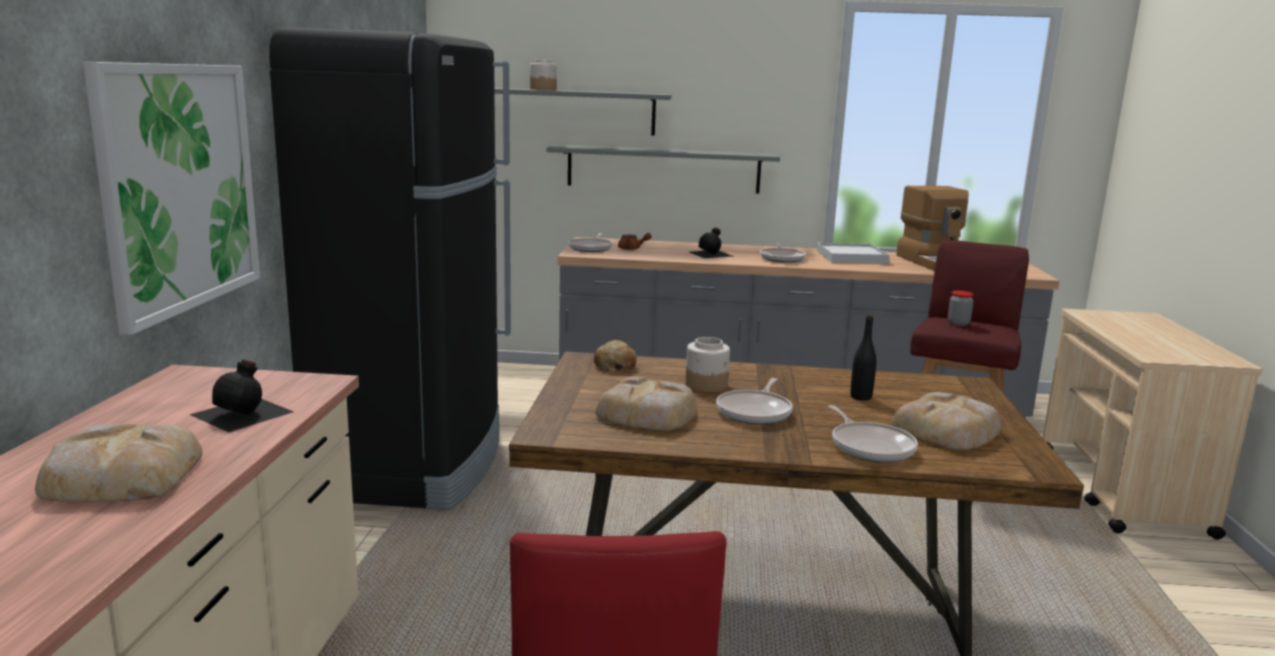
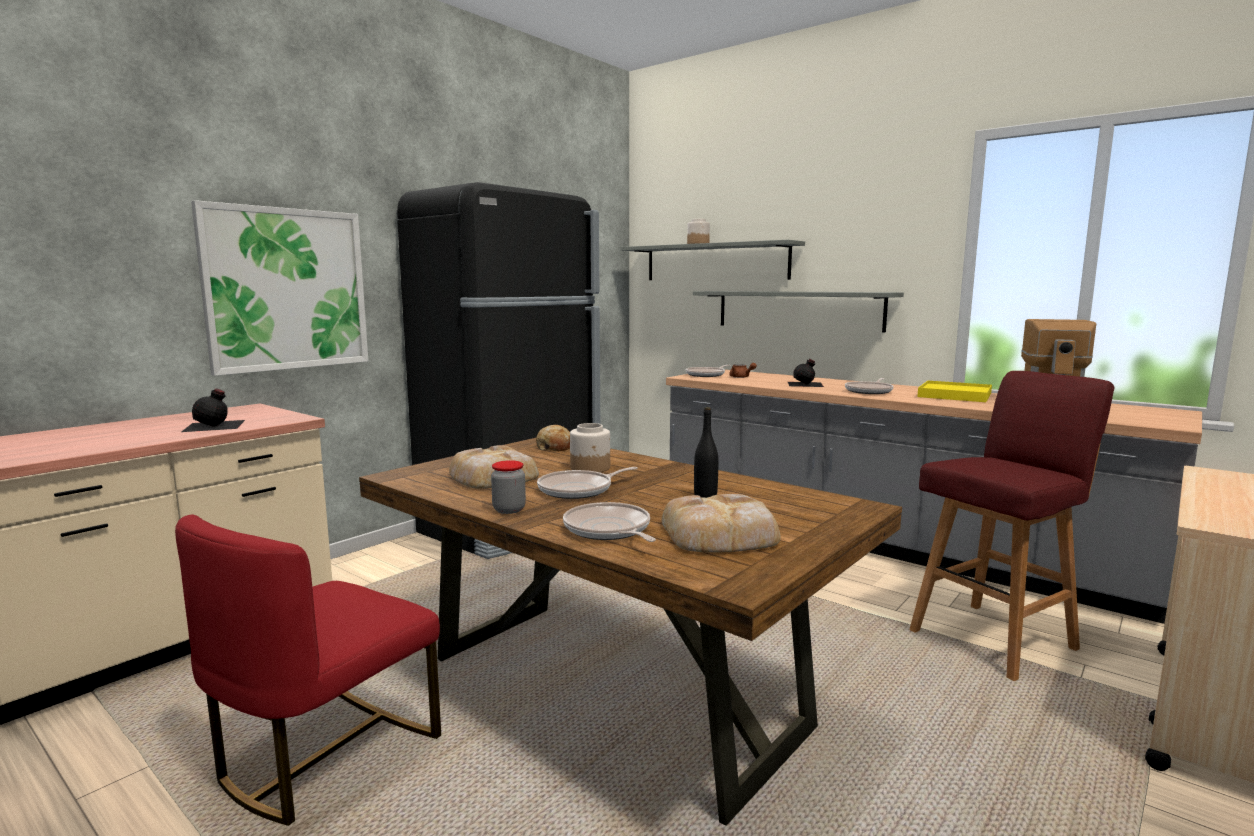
camera: 35 degrees right, 5 degrees down
(121, 475) = (83, 440): bread -> none
(851, 257) = (954, 395): white tray -> yellow tray
(870, 446) = (609, 530): frying pan -> frying pan turned 135 degrees clockwise
(958, 323) = (987, 461): jar -> jar (509, 510)

